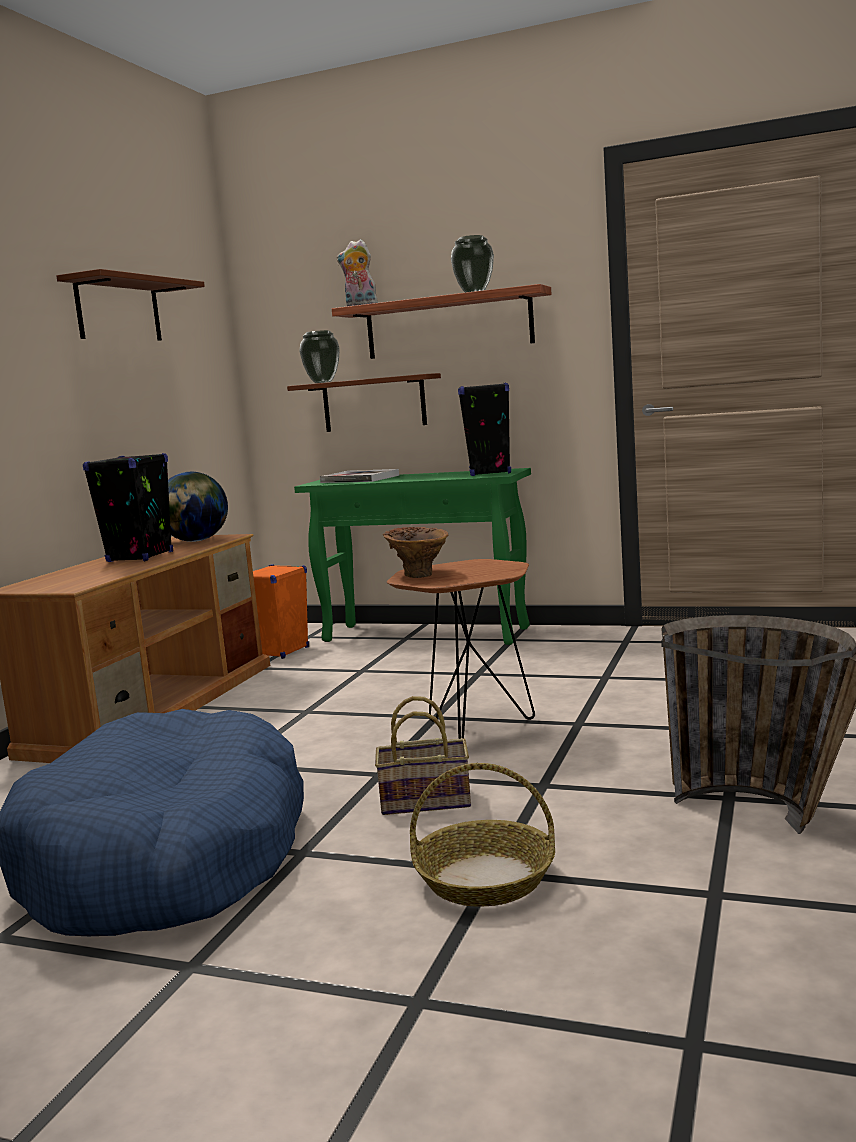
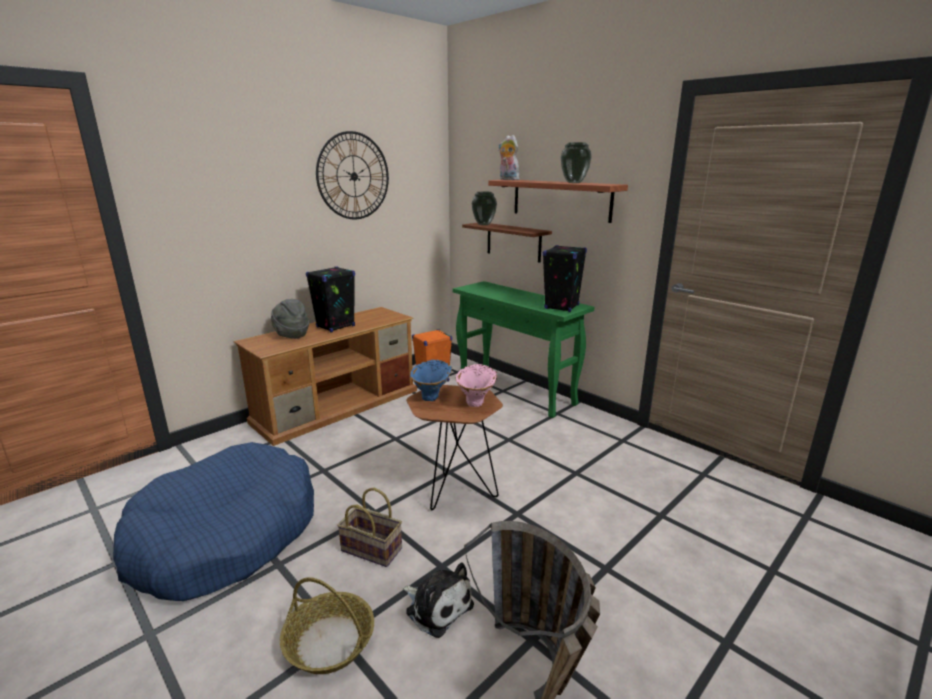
camera: 25 degrees right, 10 degrees up
(78, 573) = (291, 335): none -> grey hat
(118, 310) = (353, 176): brown shelf -> wall clock
(196, 541) = (379, 317): globe -> none
(359, 479) = (492, 290): book -> none
(419, 574) = (432, 395): brown vase -> blue vase
(488, 566) = (477, 400): none -> pink vase
(584, 812) = (437, 606): none -> plush toy

